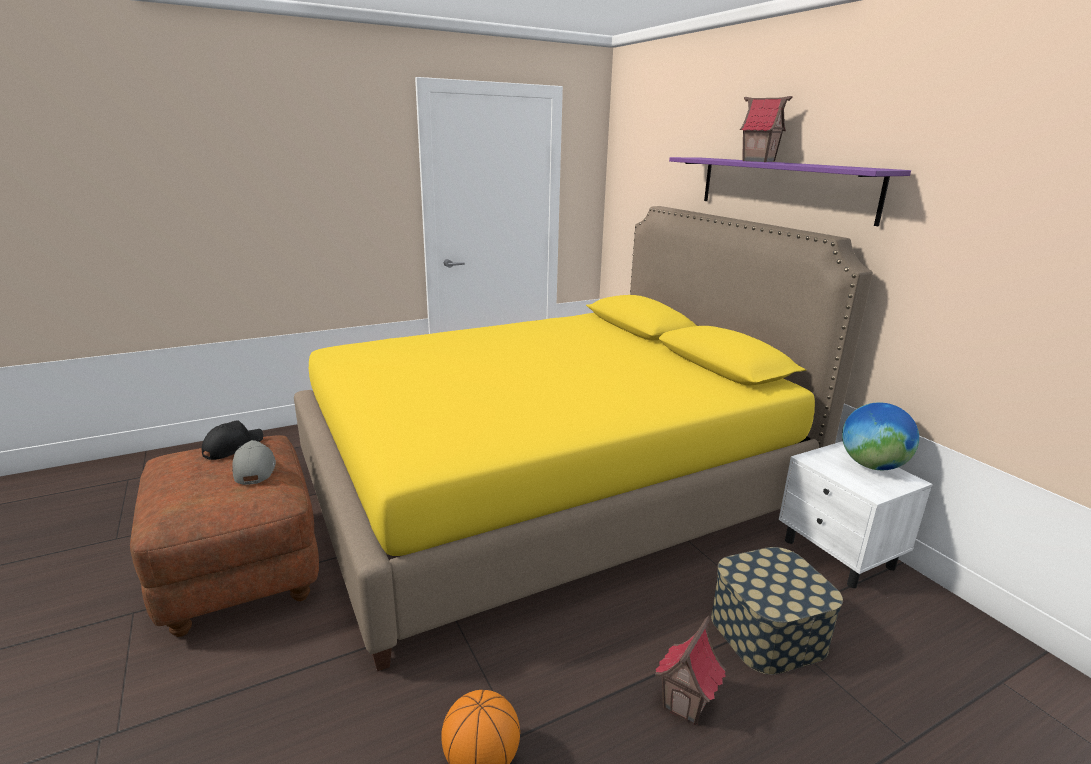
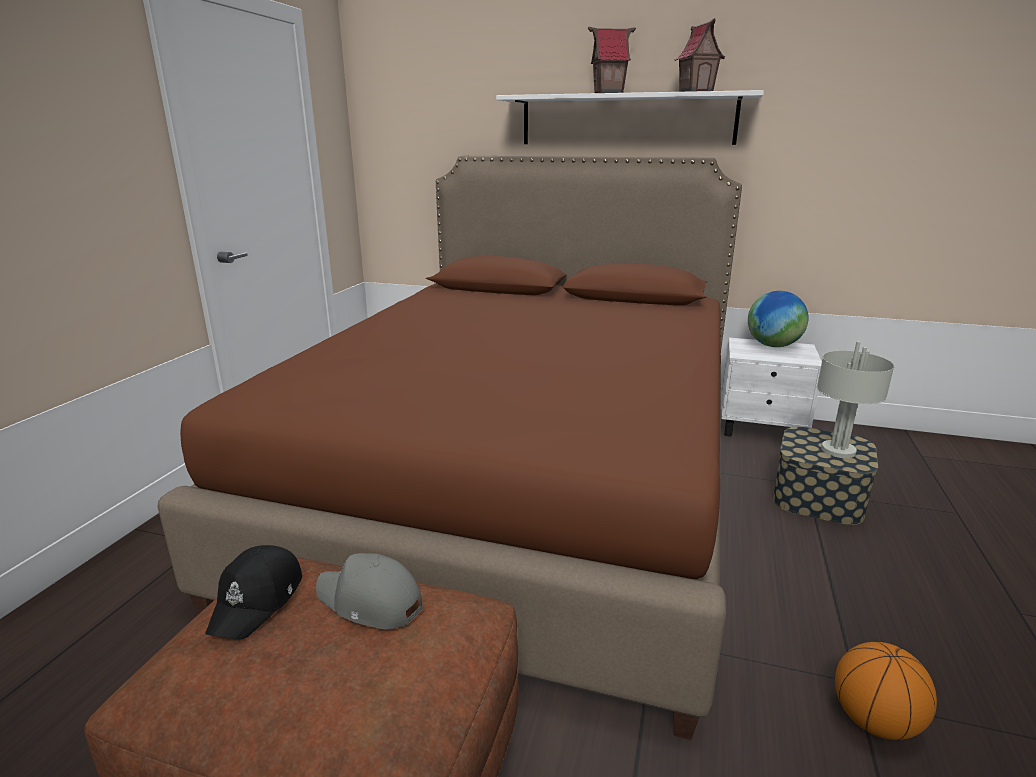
camera: 45 degrees left, 0 degrees up
(232, 447) = (258, 600): black cap -> black cap turned 150 degrees counterclockwise
(548, 489) = (521, 486): yellow bed -> brown bed
(686, 703) = (870, 572): toy house -> toy house (696, 92)
(782, 587) = (837, 450): none -> grey table lamp
(783, 187) = (626, 120): purple shelf -> white shelf

